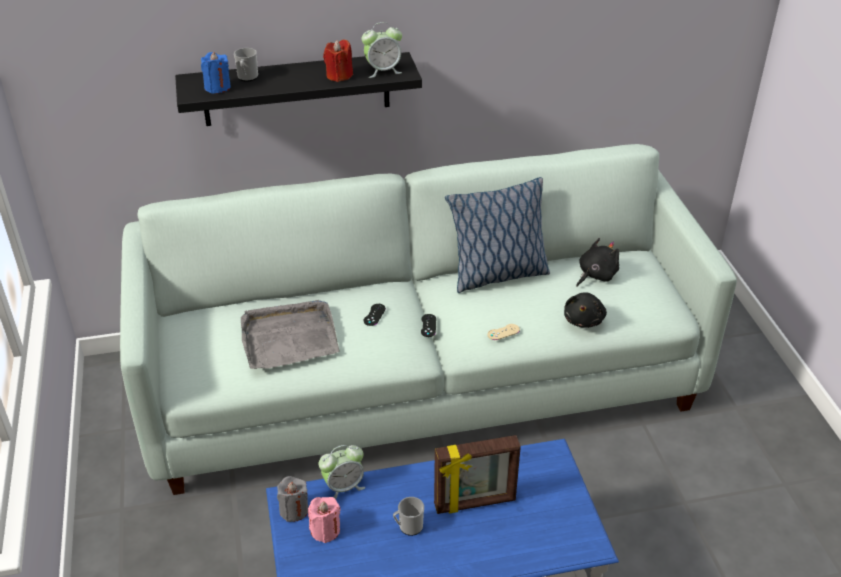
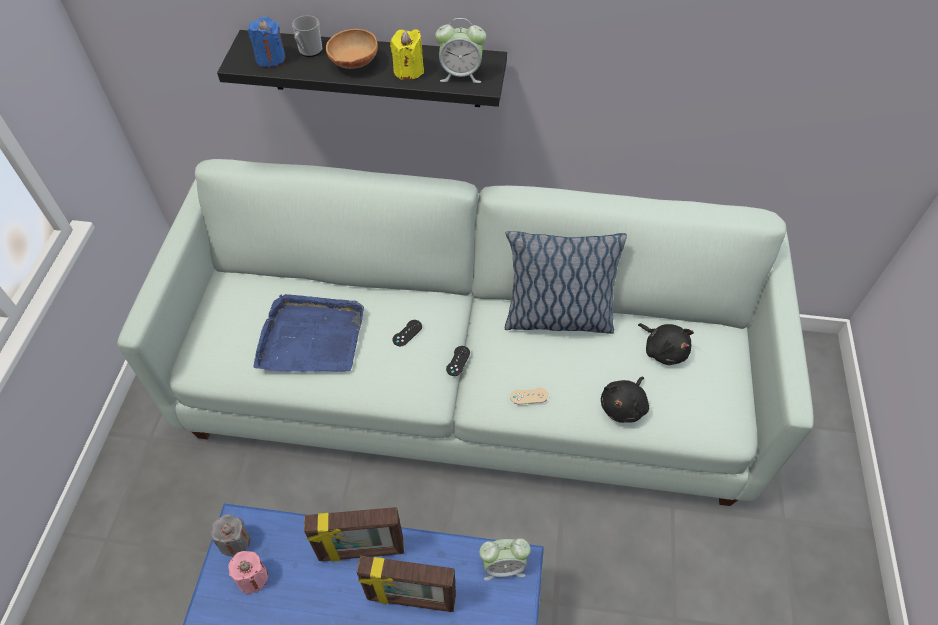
camera: 20 degrees right, 15 degrees up
(288, 338) = (311, 337): grey tray -> blue tray
(290, 79) = (353, 63): none -> brown bowl
(339, 75) = (408, 71): red candle -> yellow candle
(343, 486) = (293, 529): alarm clock -> alarm clock (503, 566)
(408, 527) = (332, 604): mug -> none
(413, 484) = (361, 551): none -> picture frame
(595, 275) = (663, 350): black plush toy -> black plush toy turned 75 degrees clockwise

